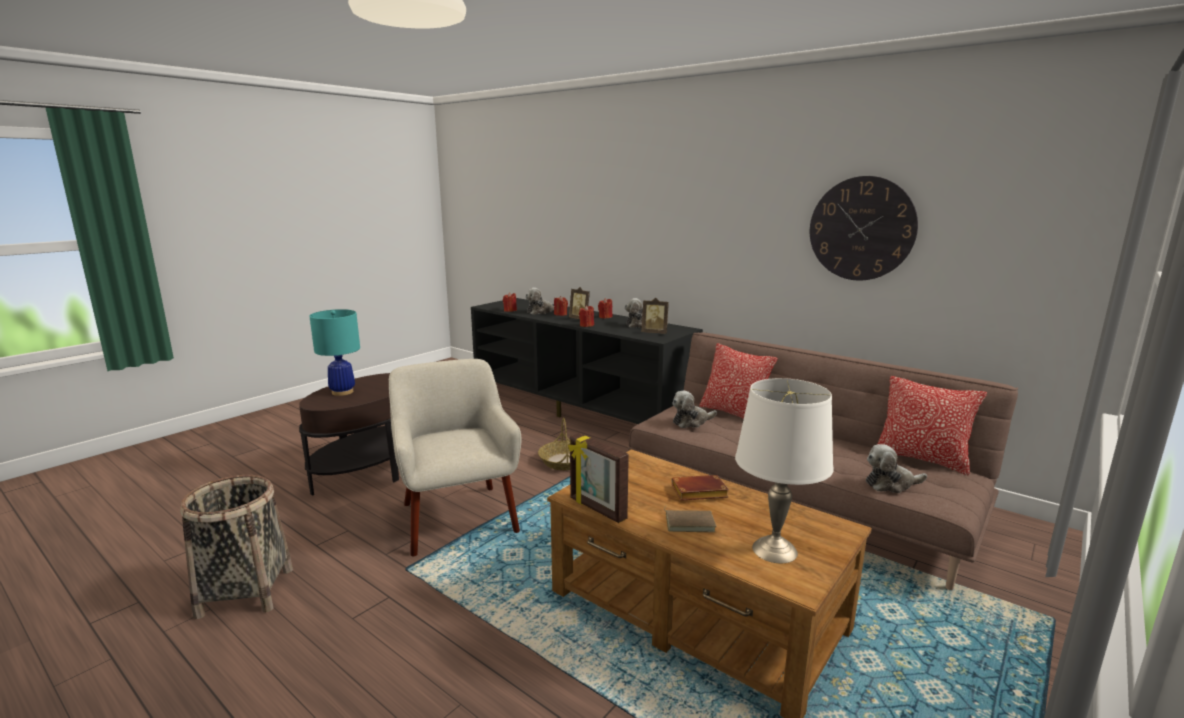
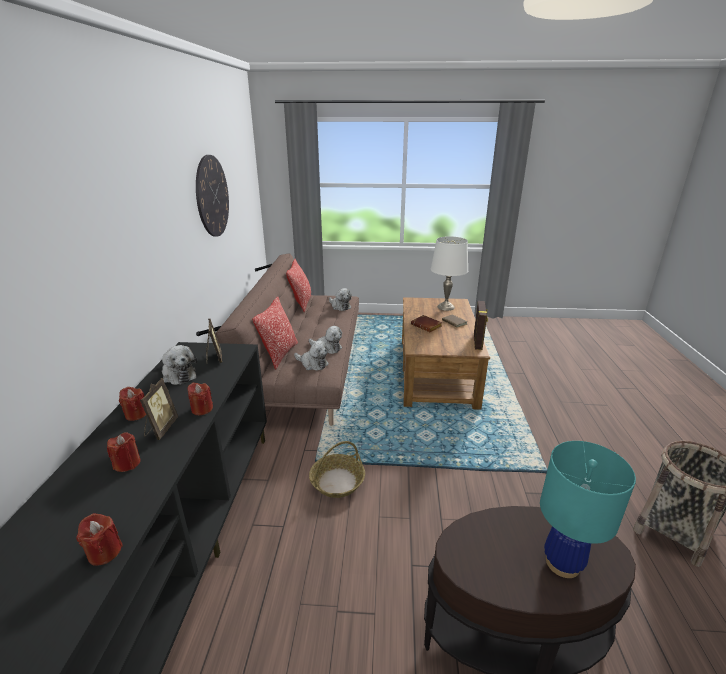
camera: 125 degrees left, 10 degrees up
(457, 517) = (480, 490): beige armchair -> none
(541, 312) = (108, 497): plush toy -> plush toy (327, 348)

